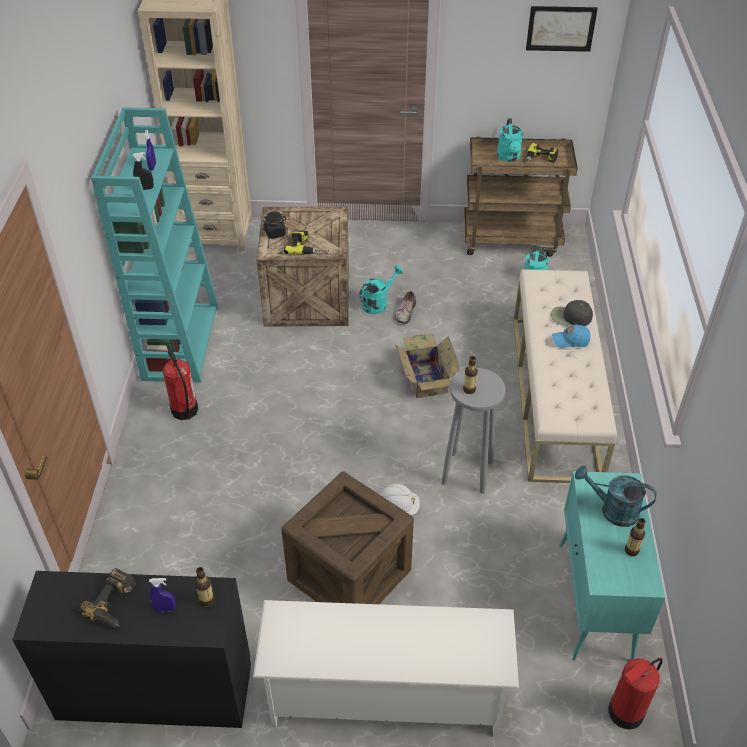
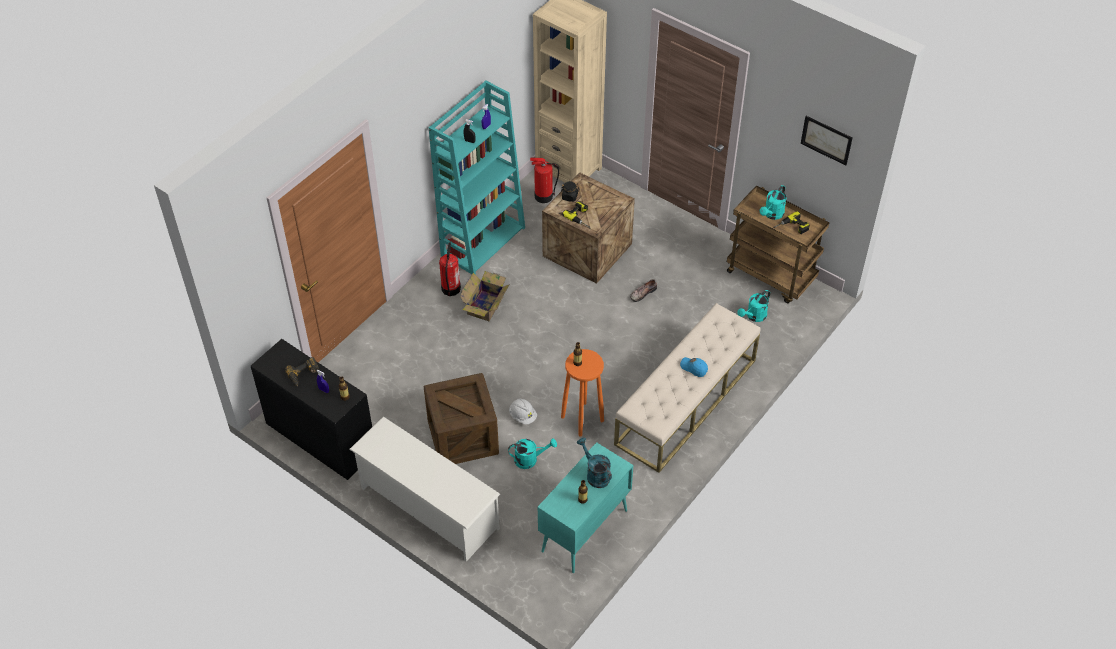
camera: 35 degrees right, 5 degrees up
(378, 303) = (630, 277): turquoise watering can -> turquoise watering can (530, 459)
(426, 377) = (614, 345): cardboard box -> cardboard box (486, 304)
(467, 472) = (583, 418): grey stool -> orange stool
(570, 317) = (711, 353): black cap -> none
(625, 712) = (543, 592): fire extinguisher -> fire extinguisher (543, 196)

